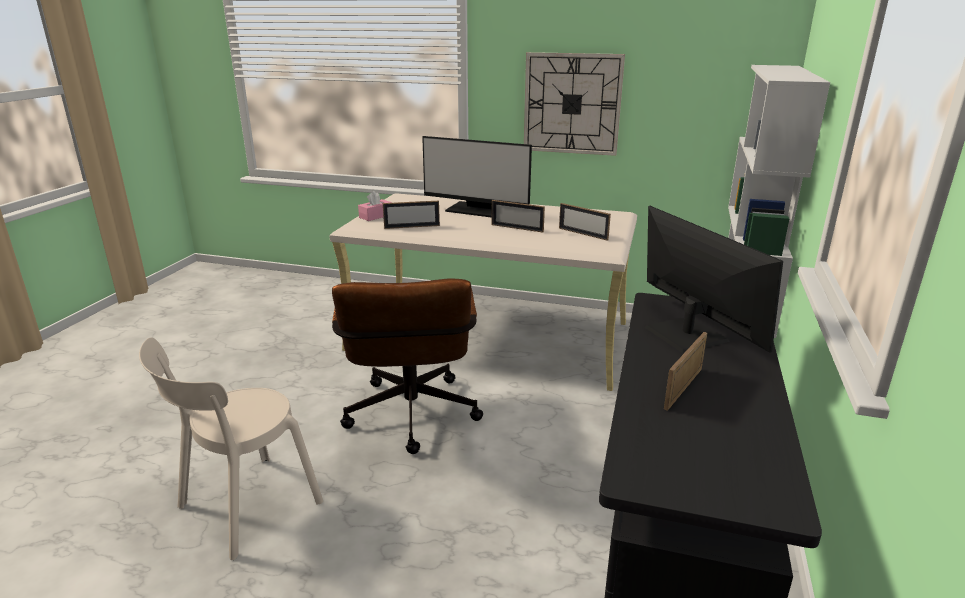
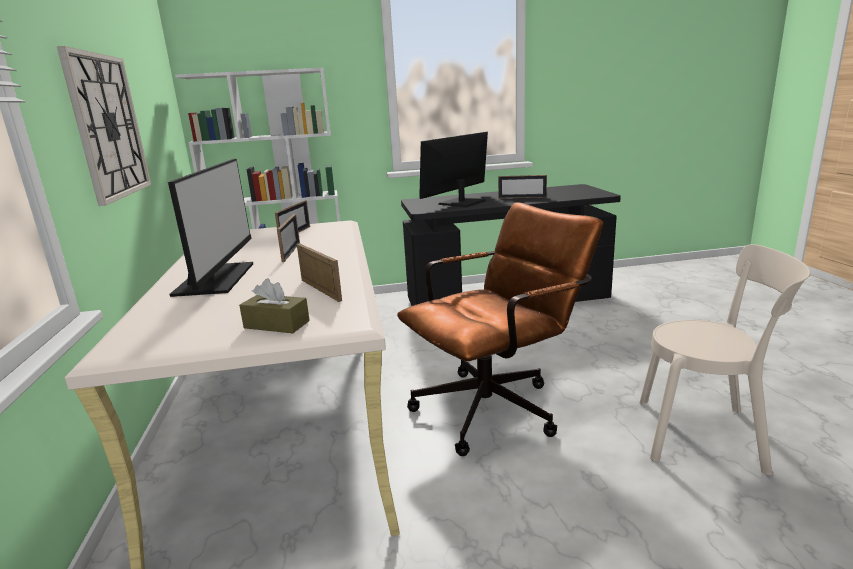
camera: 115 degrees left, 5 degrees down
(376, 216) = (276, 324): pink tissue box -> brown tissue box

